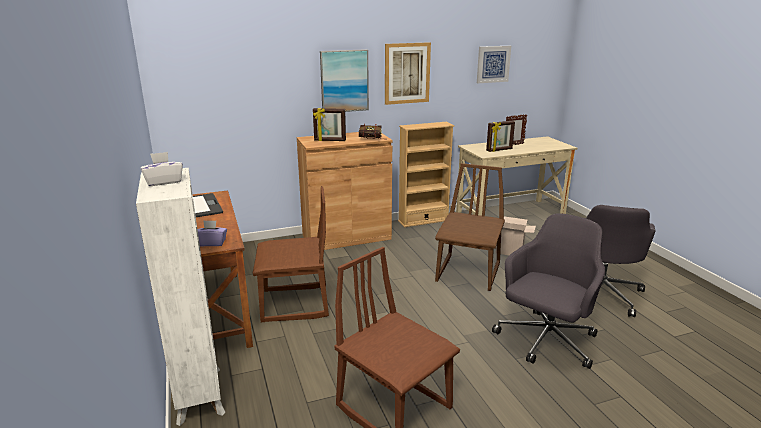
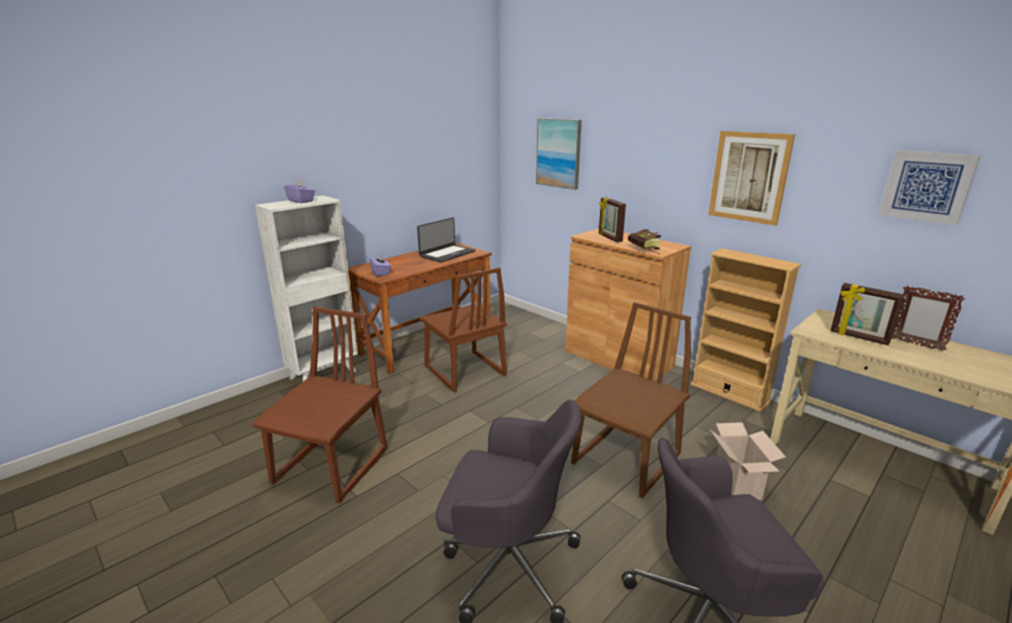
camera: 65 degrees right, 0 degrees up
(163, 182) = (301, 201): white tissue box -> purple tissue box
(344, 81) = (662, 174): picture -> picture (559, 153)
(469, 273) = (627, 460): brown chair -> brown chair turned 45 degrees counterclockwise

